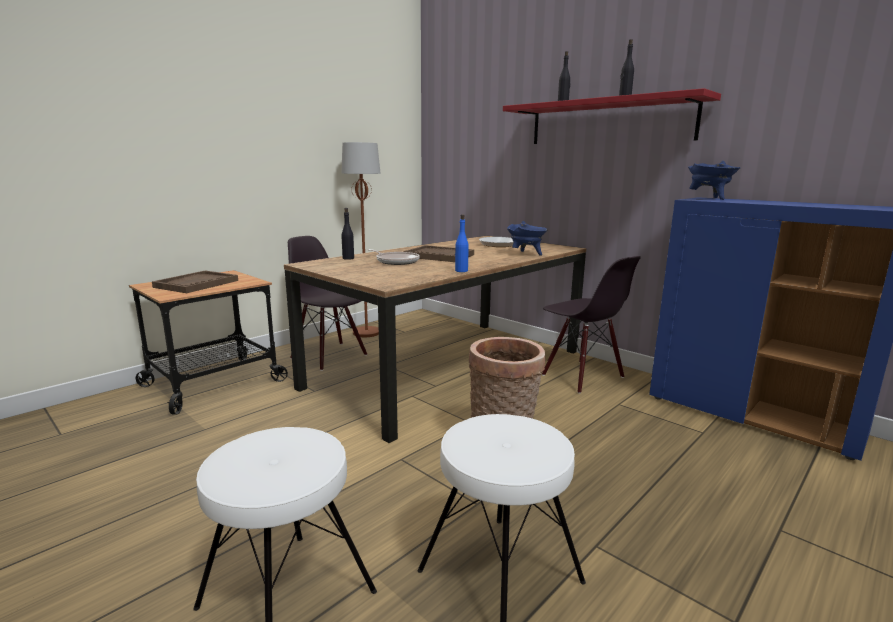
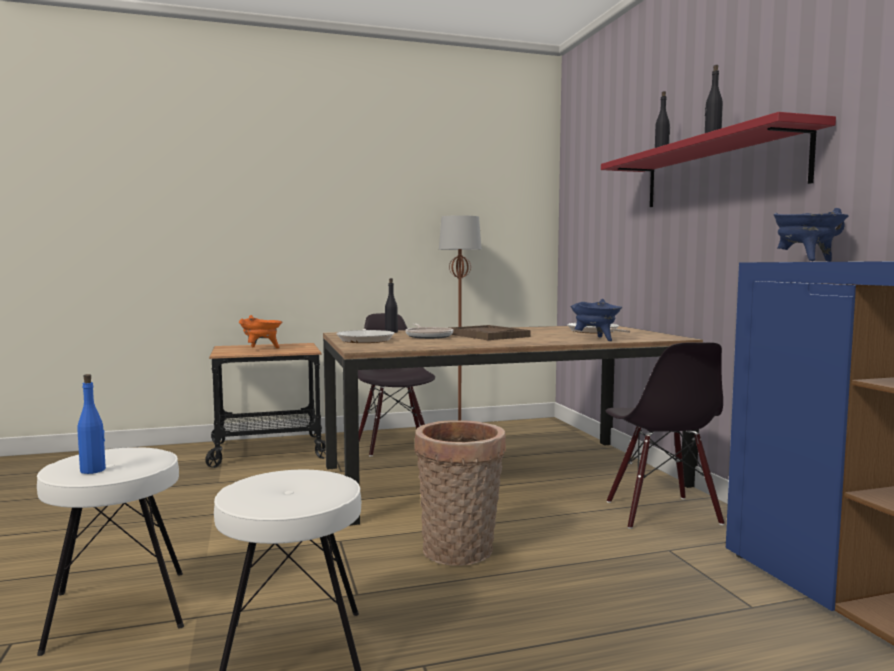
camera: 30 degrees right, 10 degrees down
(196, 284) = (261, 349): brown tray -> orange cooking pot
(356, 272) = (365, 340): none -> frying pan
(461, 271) = (469, 346): blue bottle -> blue bottle (93, 470)

